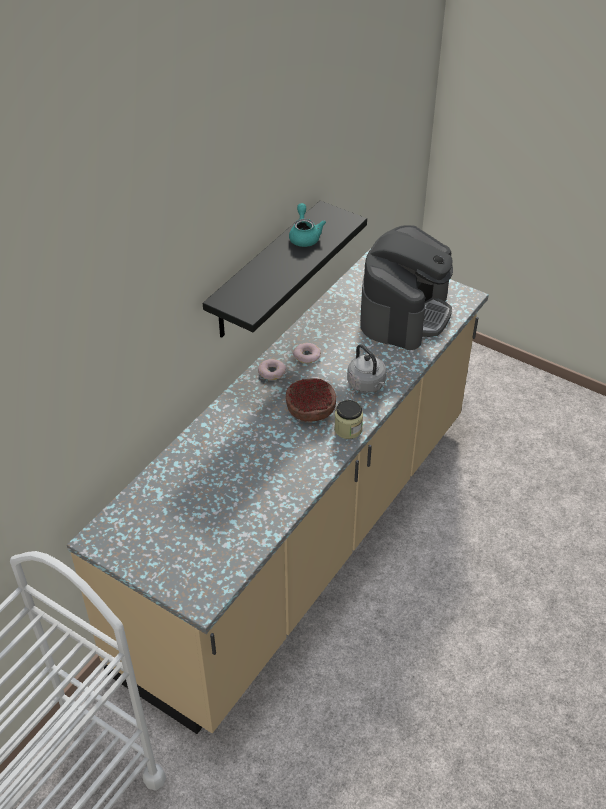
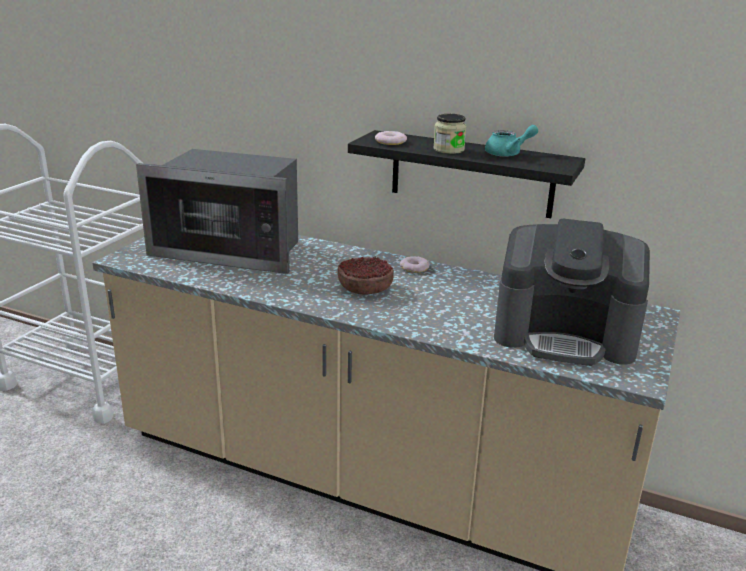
camera: 80 degrees right, 20 degrees down
(198, 503) = (232, 249): none -> microwave
(307, 355) = (449, 282): donut -> donut (390, 142)
(348, 429) = (340, 308): jar -> jar (448, 149)
(367, 385) = (417, 316): grey kettle -> none

